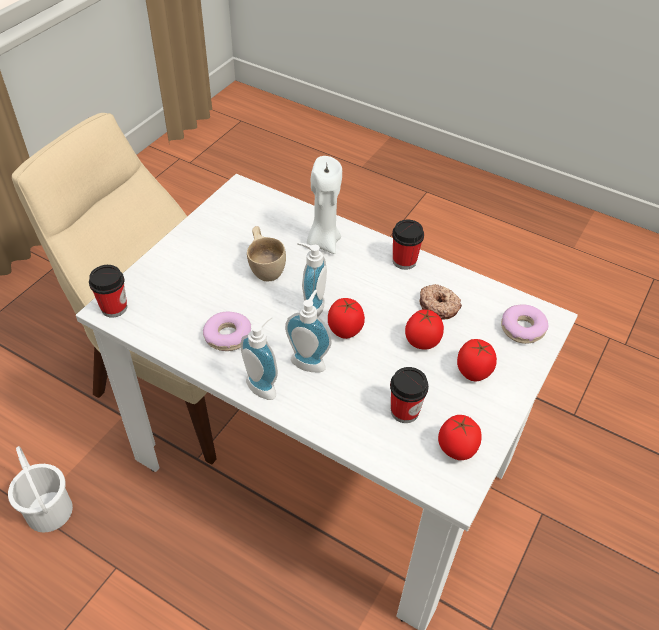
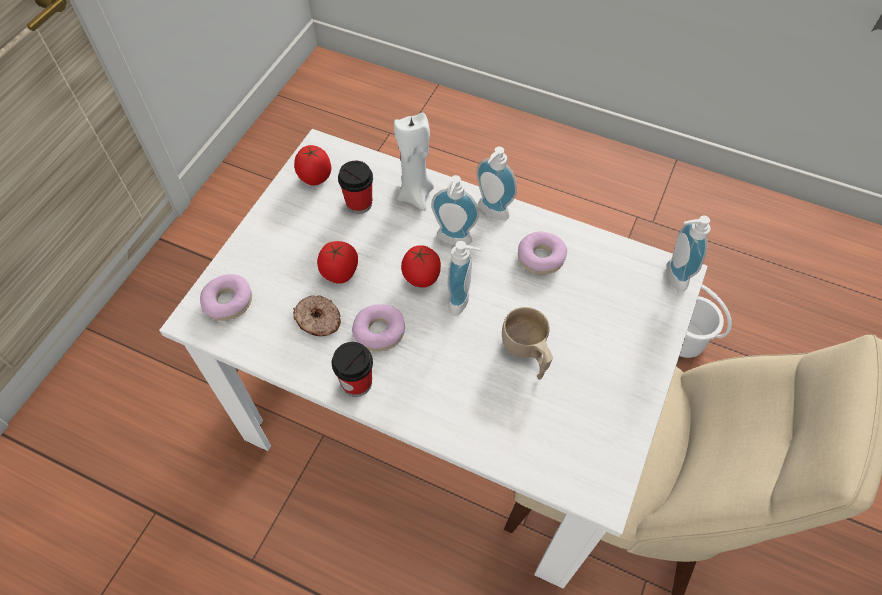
camera: 175 degrees right, 10 degrees up
(114, 308) = (672, 276): cup -> soap dispenser
(323, 242) = (463, 401): white candle -> white candle (416, 194)
(386, 292) = (379, 332): none -> donut
(473, 372) = (290, 247): tomato -> none

